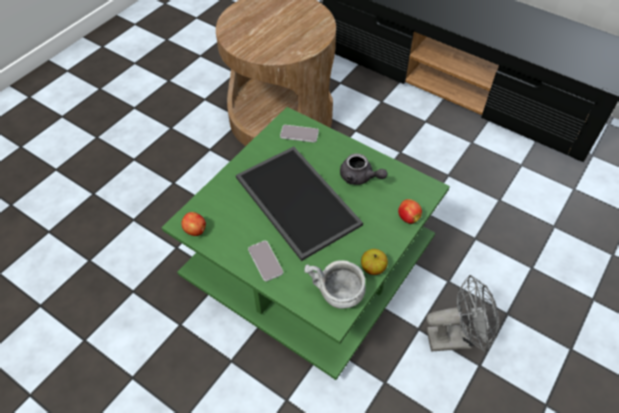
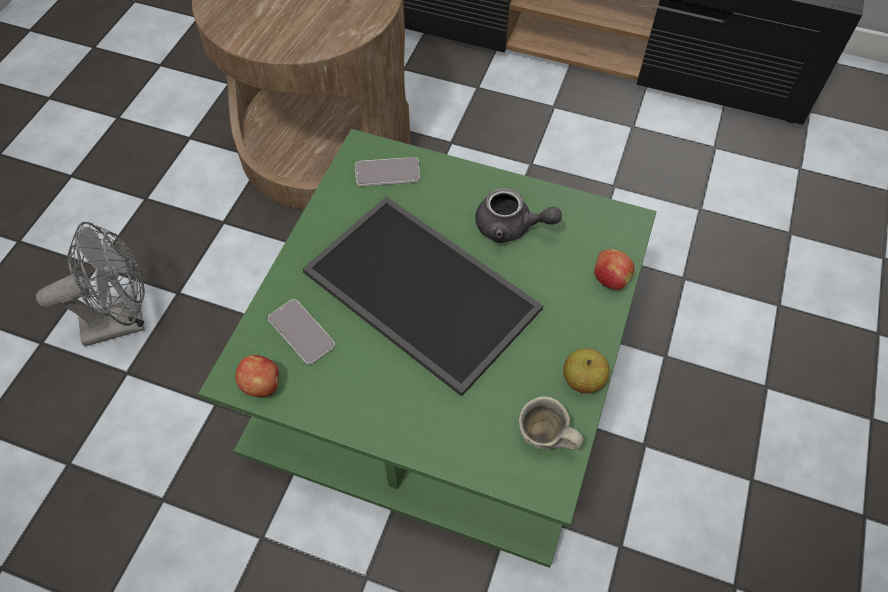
camera: 15 degrees left, 5 degrees up
(265, 261) = (401, 411): phone -> phone (301, 332)
(339, 294) = (543, 440): grey bowl -> grey mug
(455, 338) = (703, 445): grey fan -> grey fan (124, 321)

